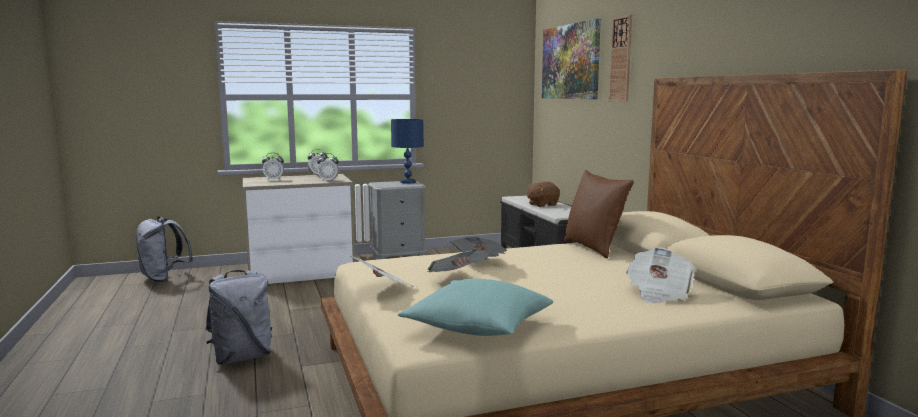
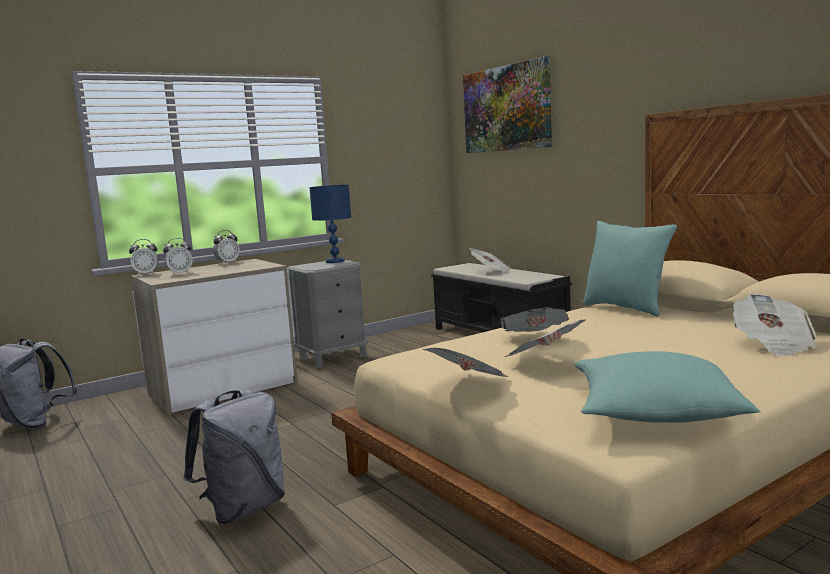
camera: 15 degrees left, 0 degrees up
(328, 181) = (254, 267): alarm clock -> alarm clock (146, 274)
(542, 205) = (491, 272): brown plush toy -> newspaper
(594, 248) = (626, 308): brown pillow -> turquoise pillow
(621, 59) = (585, 99): wall clock -> none

